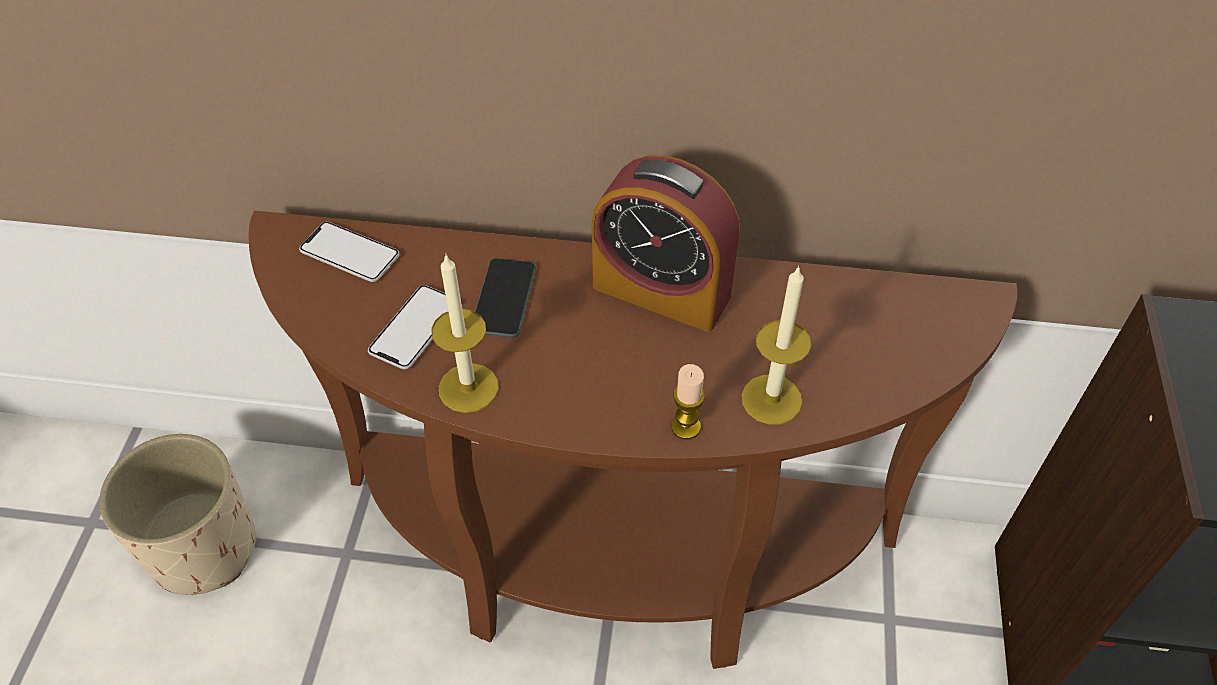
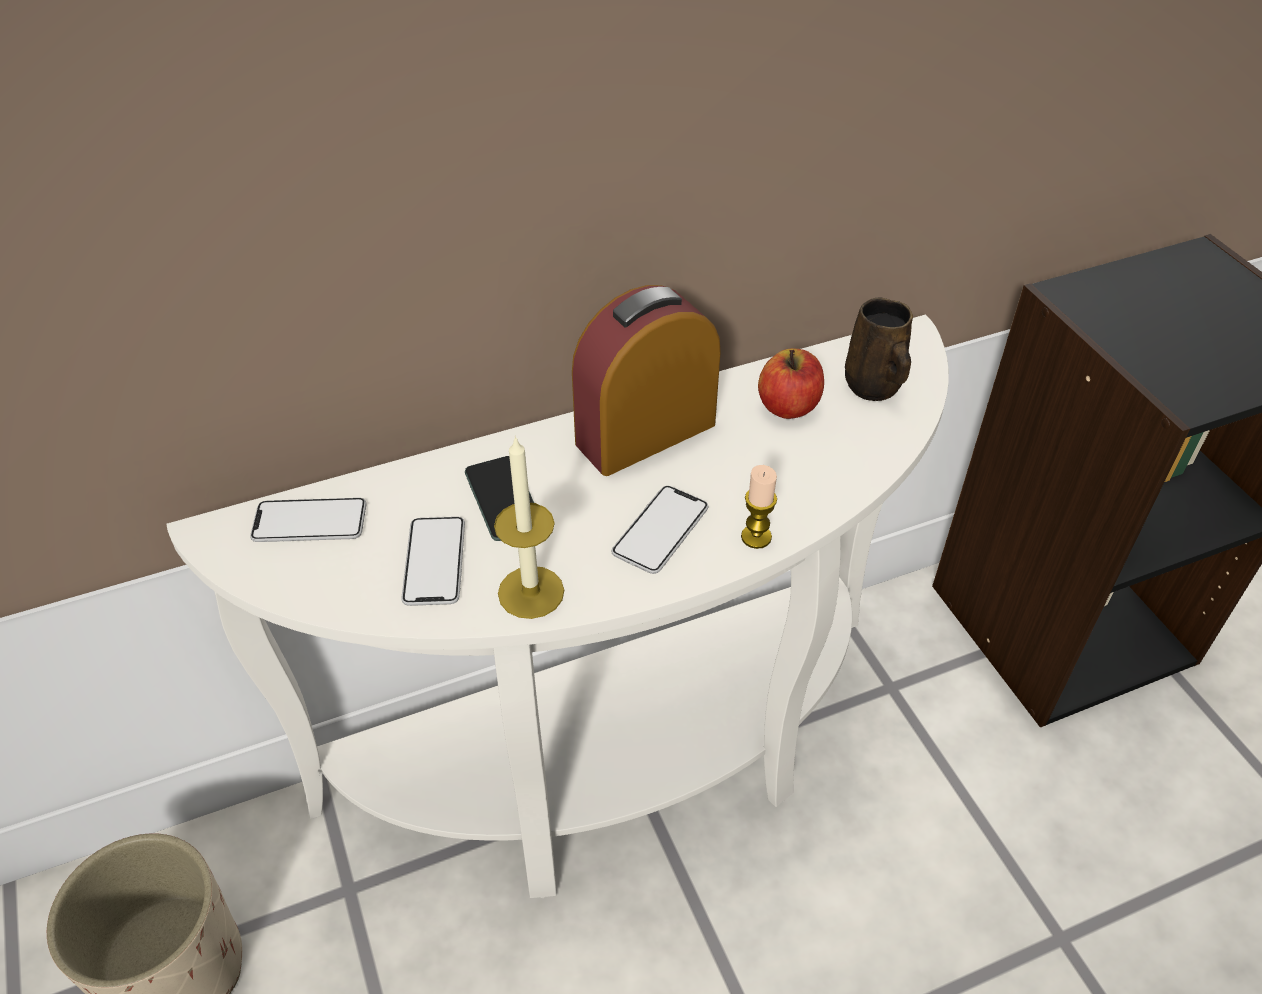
camera: 30 degrees left, 5 degrees down
(609, 383) = (660, 531): none -> phone
(610, 566) = (624, 765): brown console table -> white console table
(661, 291) = (645, 433): alarm clock -> alarm clock turned 150 degrees clockwise
(771, 399) = (809, 483): candle -> none
(808, 319) = (788, 406): none -> apple
(904, 335) = (874, 387): none -> brown mug

